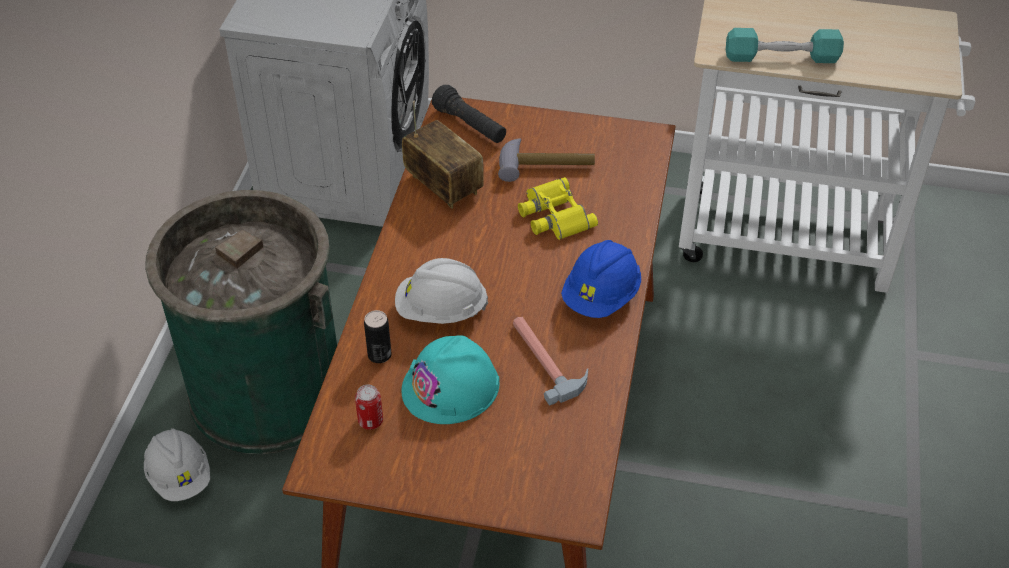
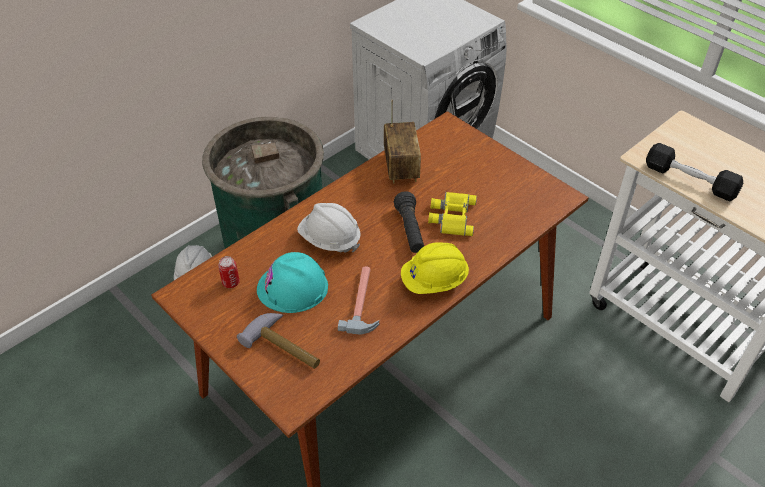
camera: 35 degrees right, 0 degrees up
(379, 355) = (271, 247): can -> none
(470, 126) = (451, 139): black flashlight -> black flashlight (410, 230)
(546, 164) = (476, 183): hammer -> hammer (285, 346)
(601, 296) = (434, 281): blue hard hat -> yellow hard hat
(782, 57) = (690, 180): turquoise dumbbell -> black dumbbell

